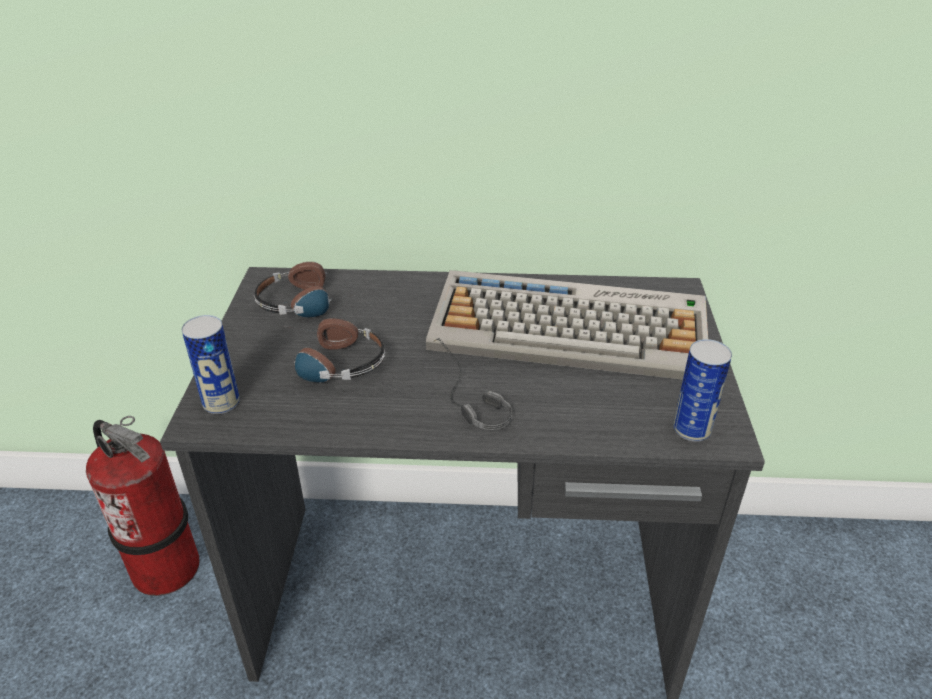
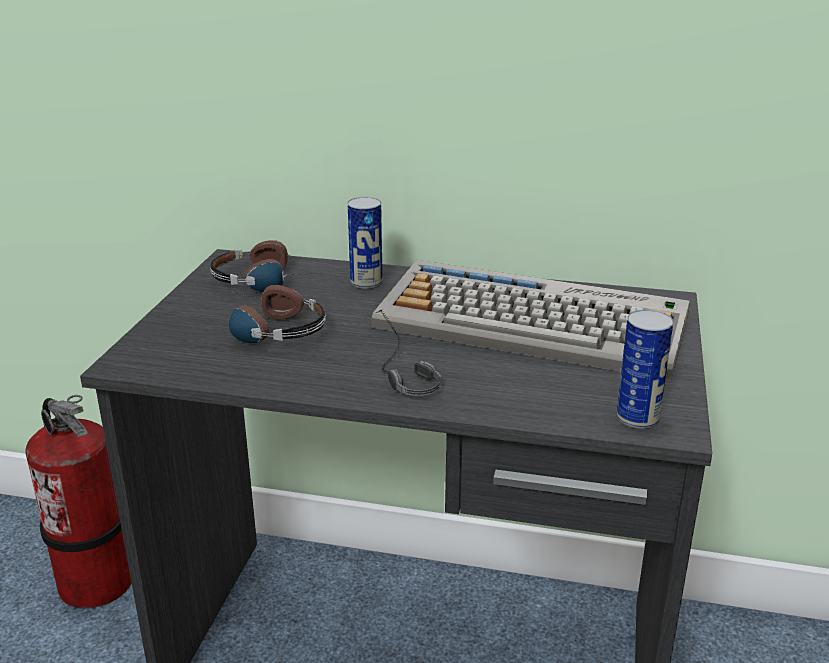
camera: 10 degrees right, 10 degrees down
(221, 403) = (149, 351): can -> can (366, 282)

